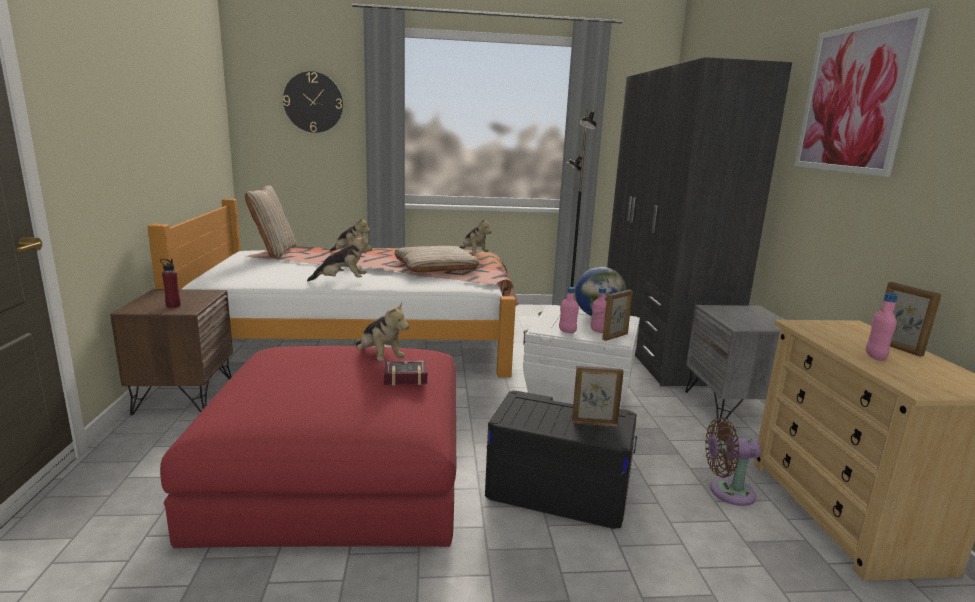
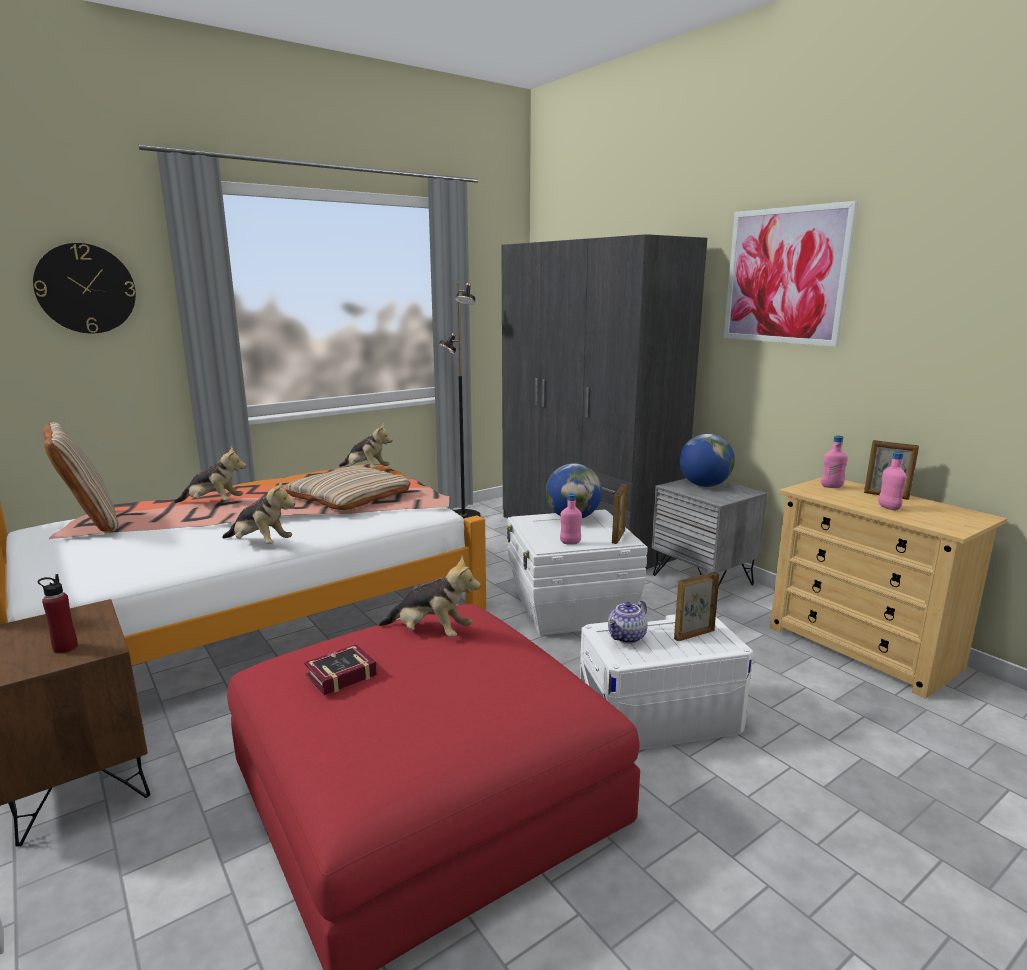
camera: 30 degrees left, 0 degrees up
(341, 281) = (260, 544): plush toy -> plush toy turned 60 degrees clockwise
(403, 377) = (499, 647): book -> book (338, 675)
(533, 408) = (627, 637): none -> teapot
(557, 489) = (659, 716): black storage box -> white storage box
(598, 331) = (595, 534): pink bottle -> pink bottle (831, 487)
(727, 492) = (778, 661): brown fan -> none
(745, 313) = (704, 485): none -> globe

